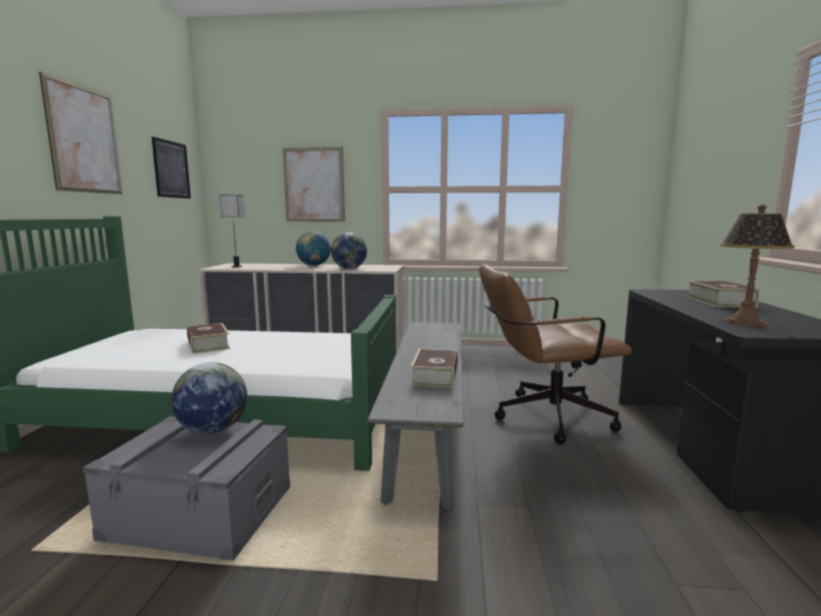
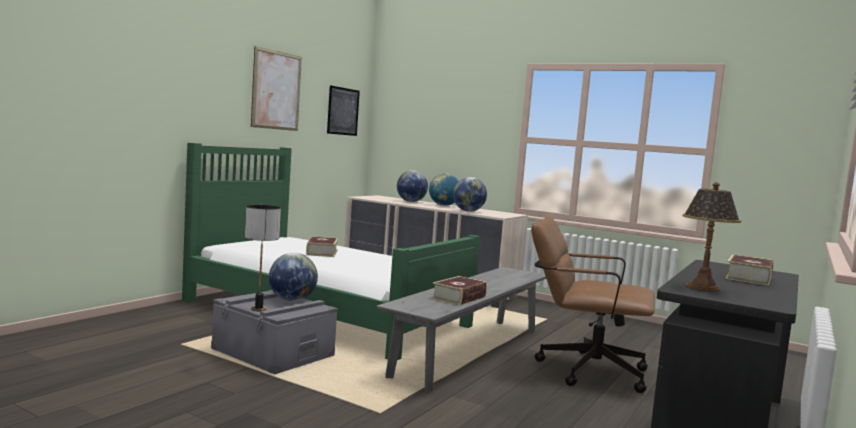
camera: 25 degrees right, 5 degrees down
(236, 267) = (378, 198): table lamp -> table lamp (258, 309)
(275, 266) = (411, 201): none -> globe
(314, 184) = (460, 130): picture -> none

